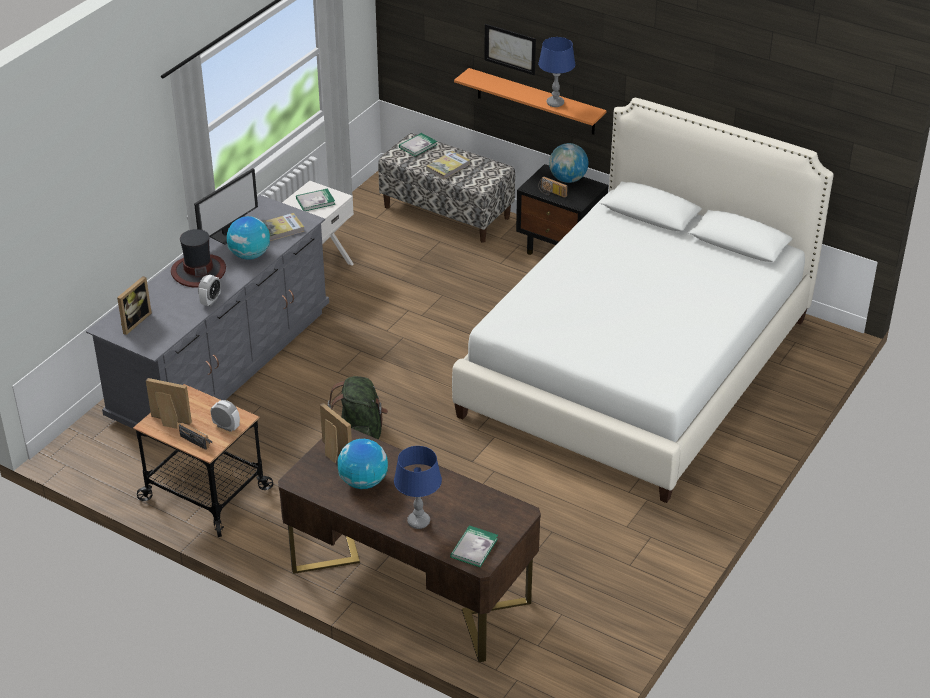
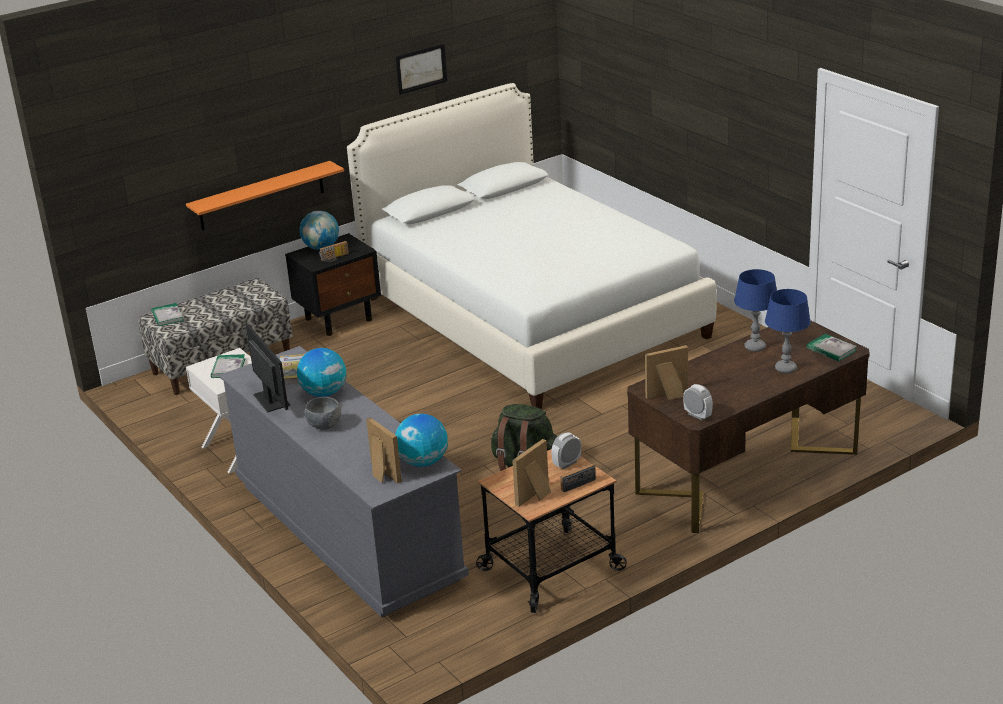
camera: 65 degrees left, 10 degrees down
(198, 271) = (324, 426): hat -> grey bowl
(211, 301) = (385, 424): alarm clock -> alarm clock (697, 415)
(363, 482) = (717, 387): globe -> globe (423, 462)
(448, 167) = (221, 307): book -> none
(510, 49) = (225, 156): picture -> picture (421, 68)
(555, 103) = (294, 177): blue table lamp -> blue table lamp (754, 347)

